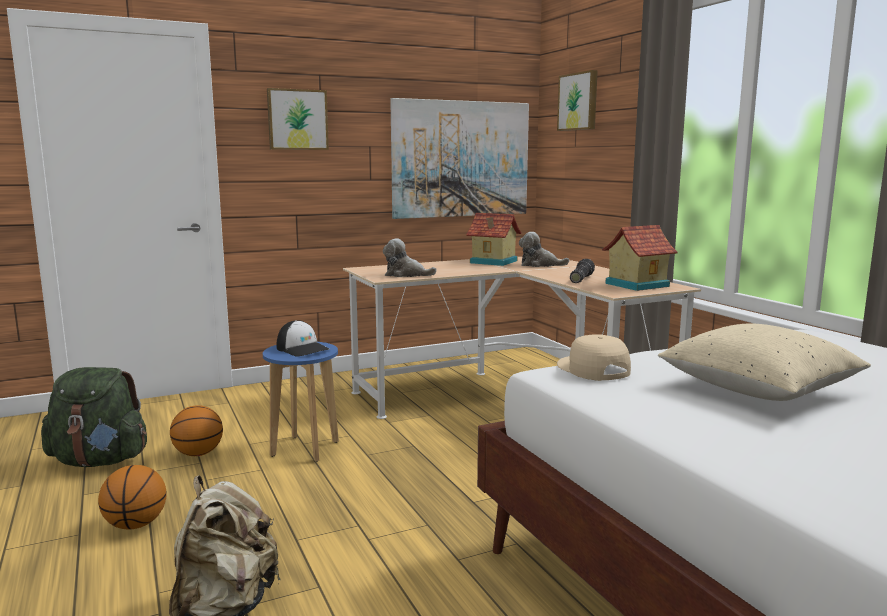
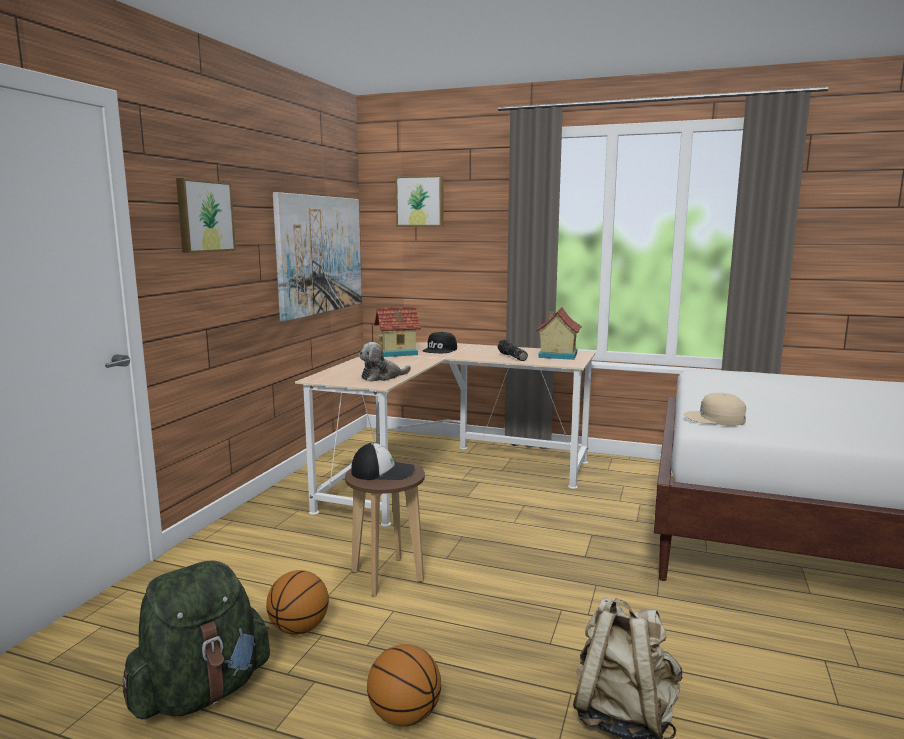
camera: 45 degrees left, 0 degrees up
(304, 449) = (387, 577): blue stool -> brown stool
(539, 265) = (440, 350): plush toy -> black cap
(758, 390) = (797, 408): beige pillow -> none

